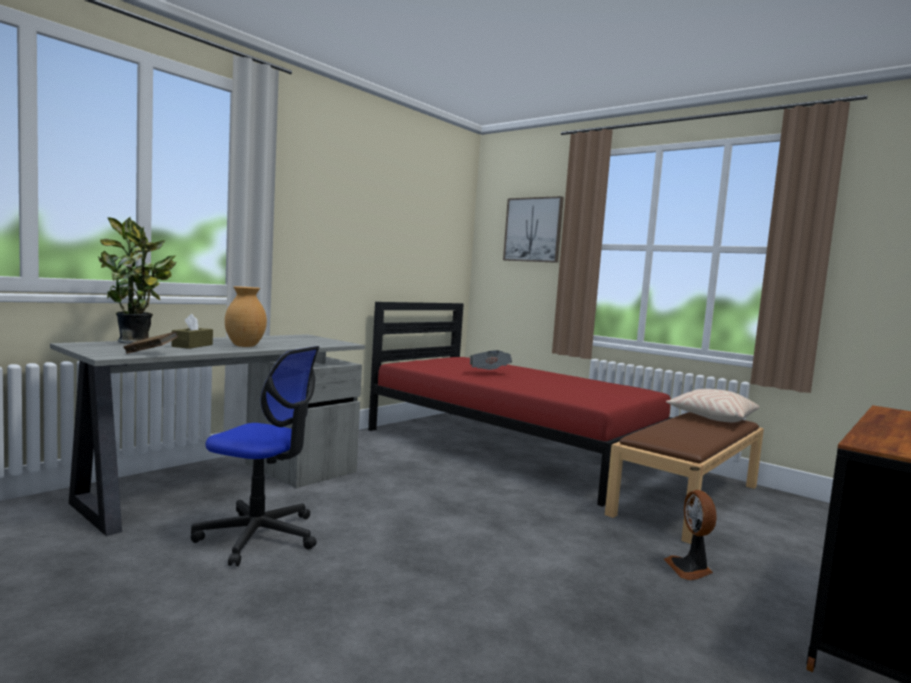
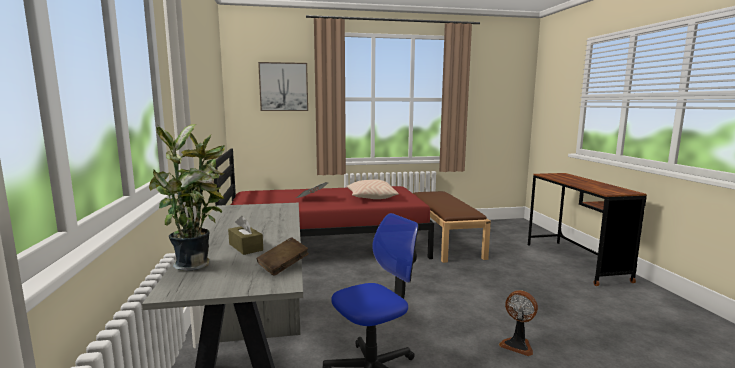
camera: 50 degrees left, 5 degrees up
(244, 346) = (268, 232): brown vase -> none
(690, 569) = (511, 270): fan -> fan (517, 345)
(711, 418) = (432, 194): beige pillow -> beige pillow (371, 198)

